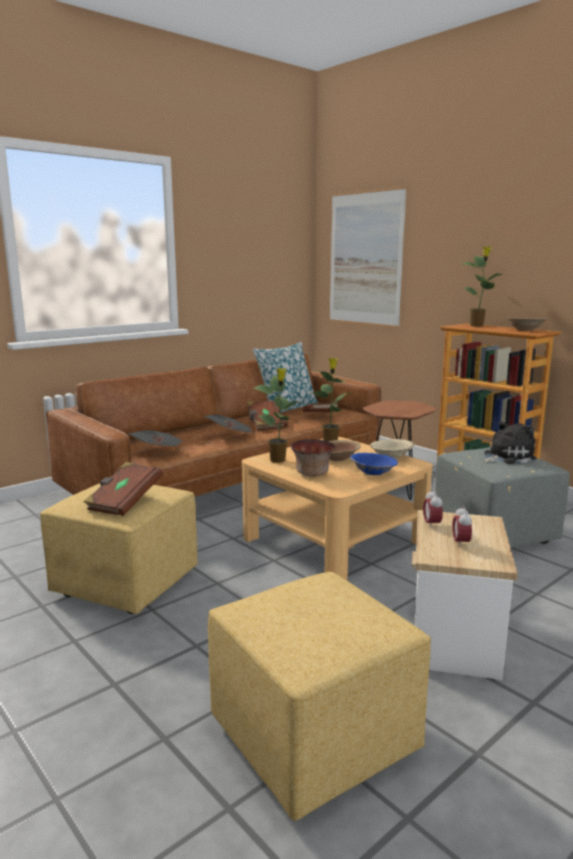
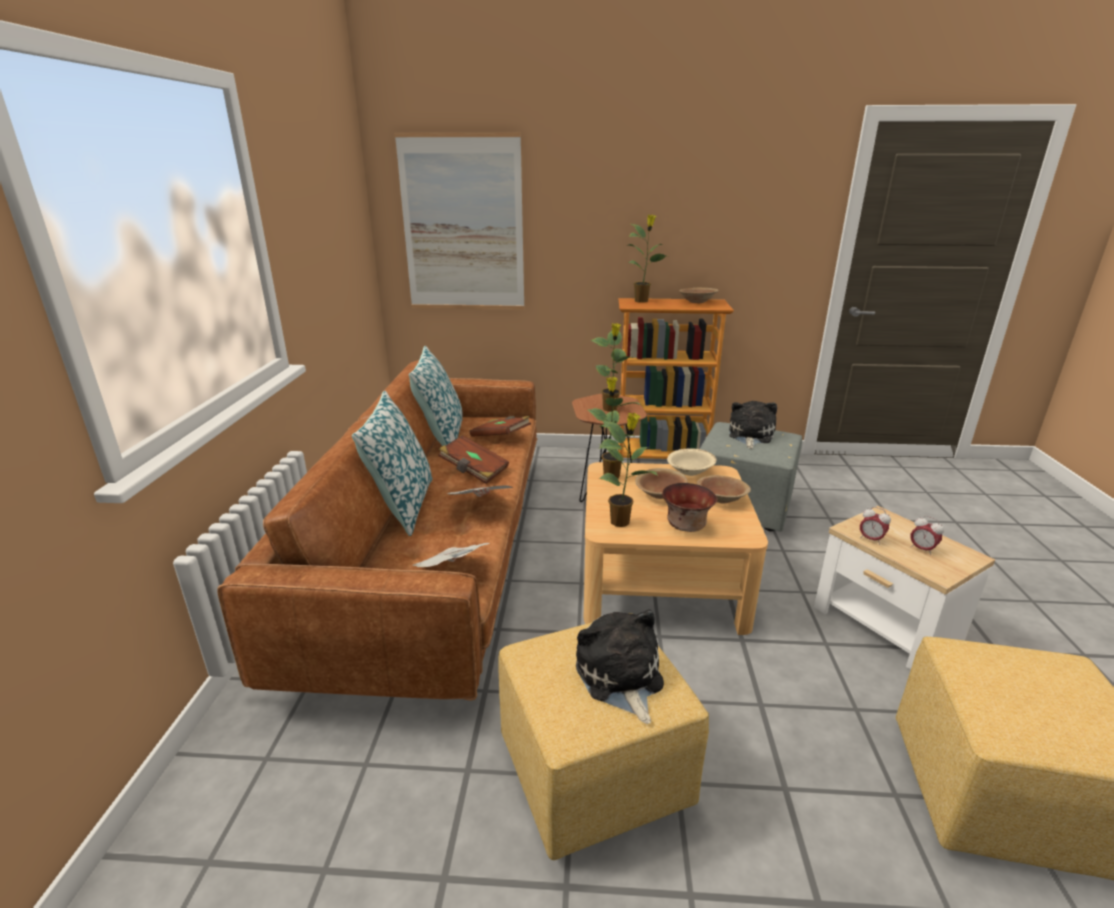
camera: 45 degrees left, 10 degrees up
(124, 502) = (620, 677): brown book -> plush toy
(198, 427) = (402, 505): none -> pillow
(373, 472) = (721, 499): blue bowl -> brown bowl
(398, 409) = (610, 409): none -> potted plant

